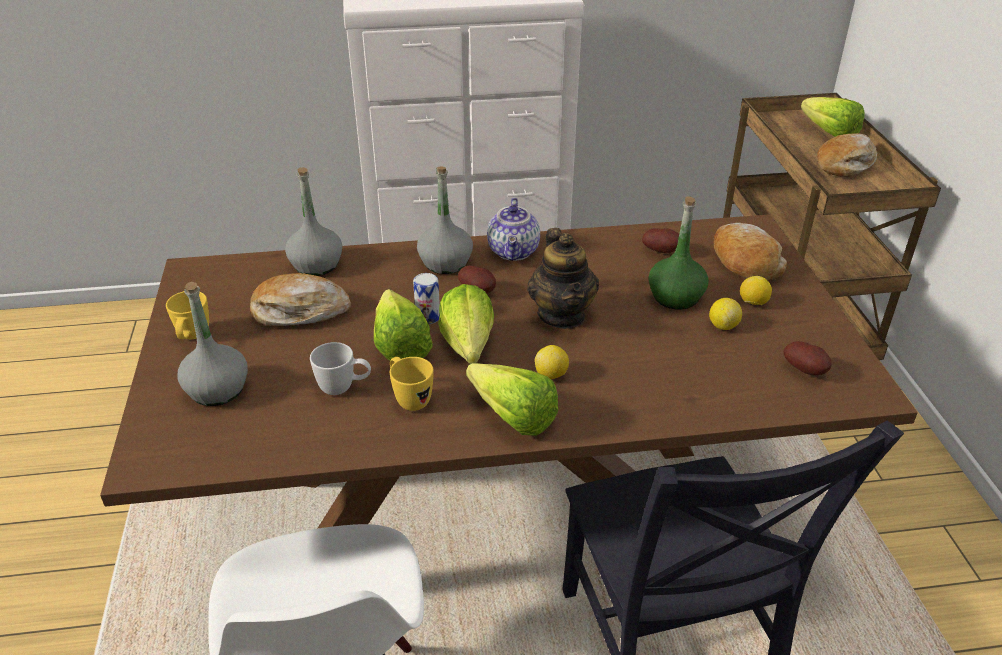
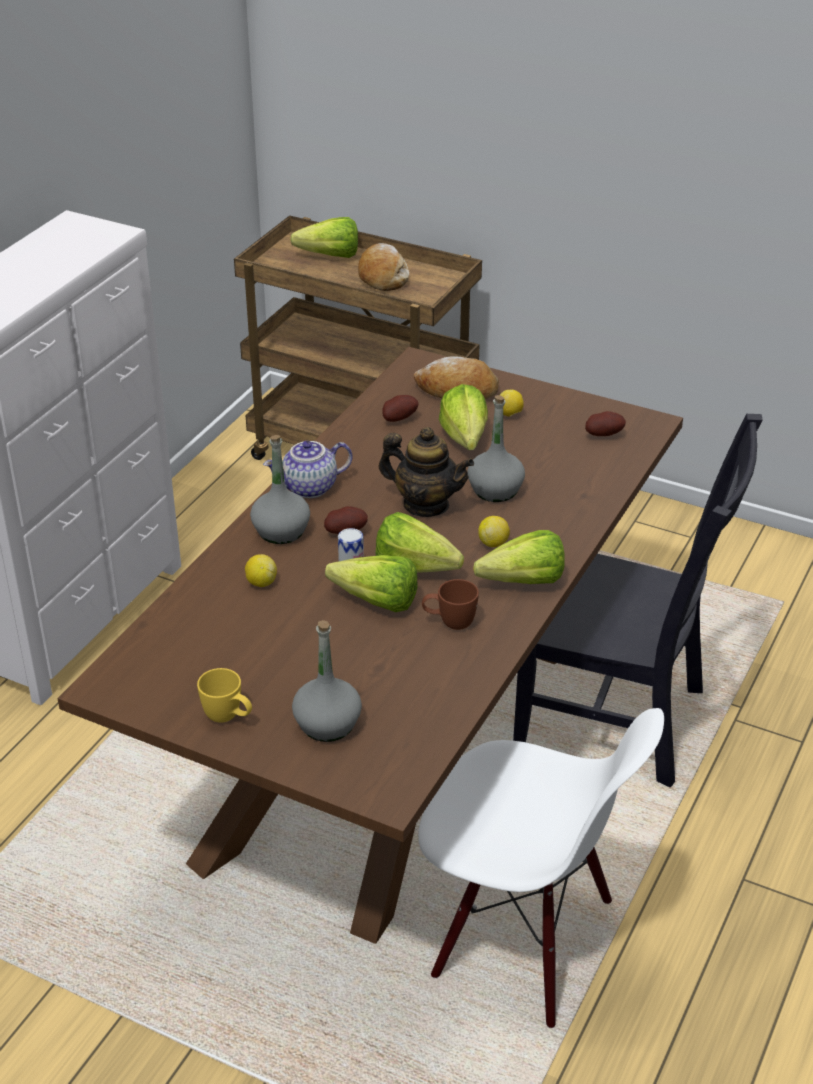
camera: 55 degrees left, 0 degrees up
(299, 311) = (259, 640): bread -> none
(316, 265) = (193, 604): grey bottle -> grey bottle (495, 490)
(344, 388) = (400, 652): white mug -> none
(409, 398) = (449, 623): yellow mug -> brown mug
(514, 252) = (309, 488): teapot -> teapot turned 120 degrees clockwise
(676, 297) = (464, 443): green bottle -> lettuce
(723, 326) = (520, 441): lemon -> lemon (261, 582)

